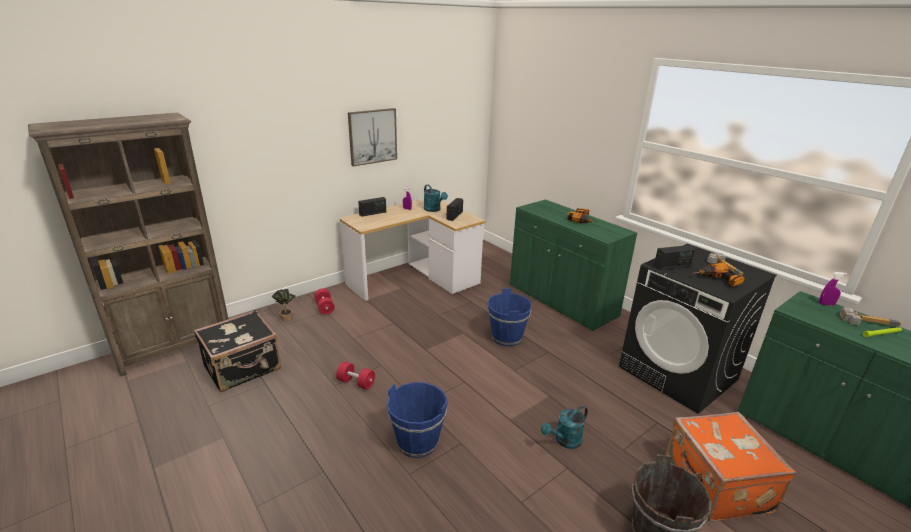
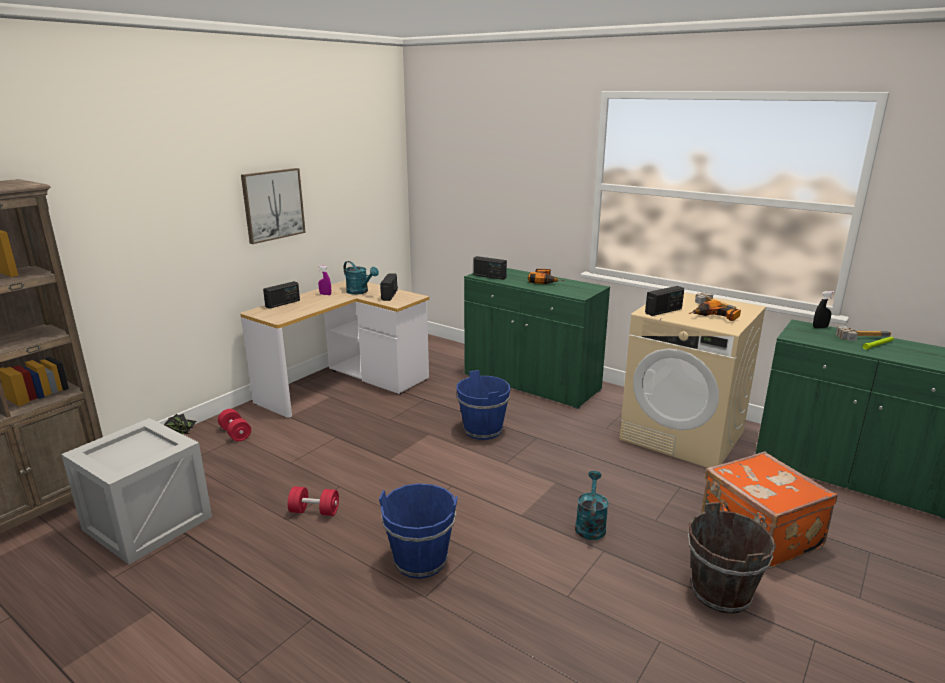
camera: 15 degrees left, 5 degrees down
(243, 368) = (148, 523): black suitcase -> crate
(537, 210) = (489, 276): none -> radio
(564, 441) = (590, 525): turquoise watering can -> turquoise watering can turned 150 degrees clockwise
(678, 373) = (683, 435): black washing machine -> beige washing machine
(826, 304) = (820, 327): purple spray bottle -> black spray bottle

